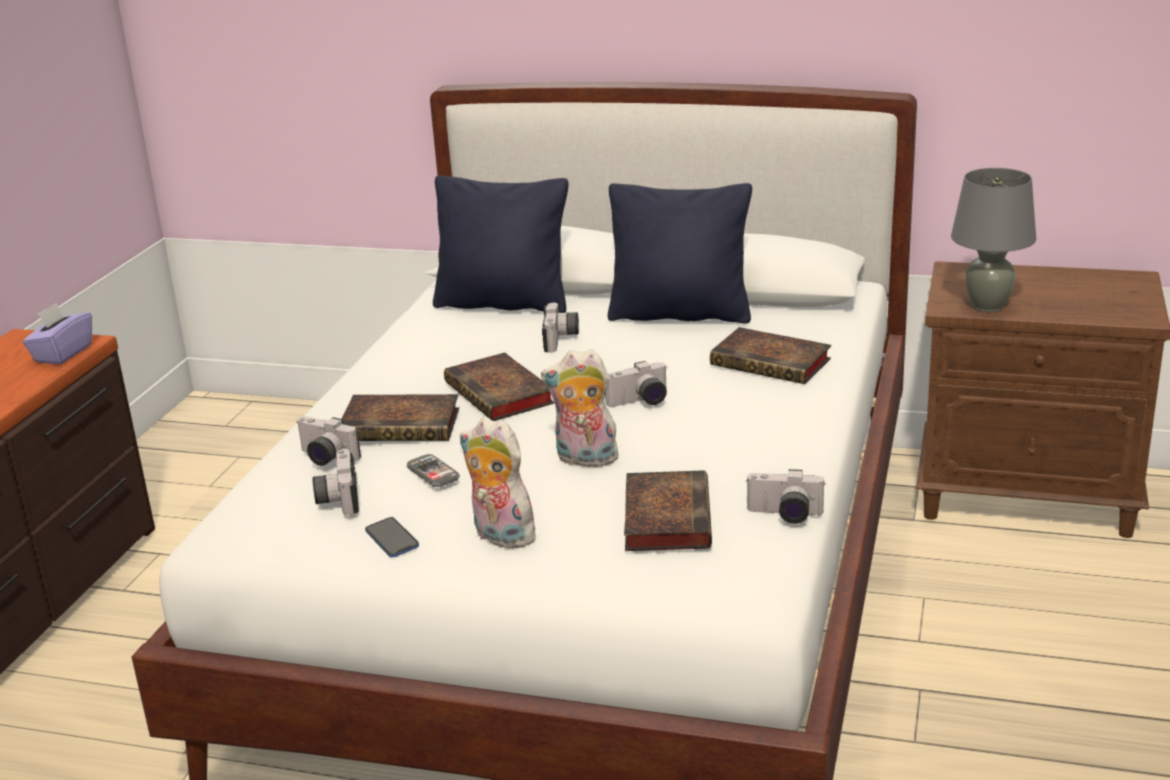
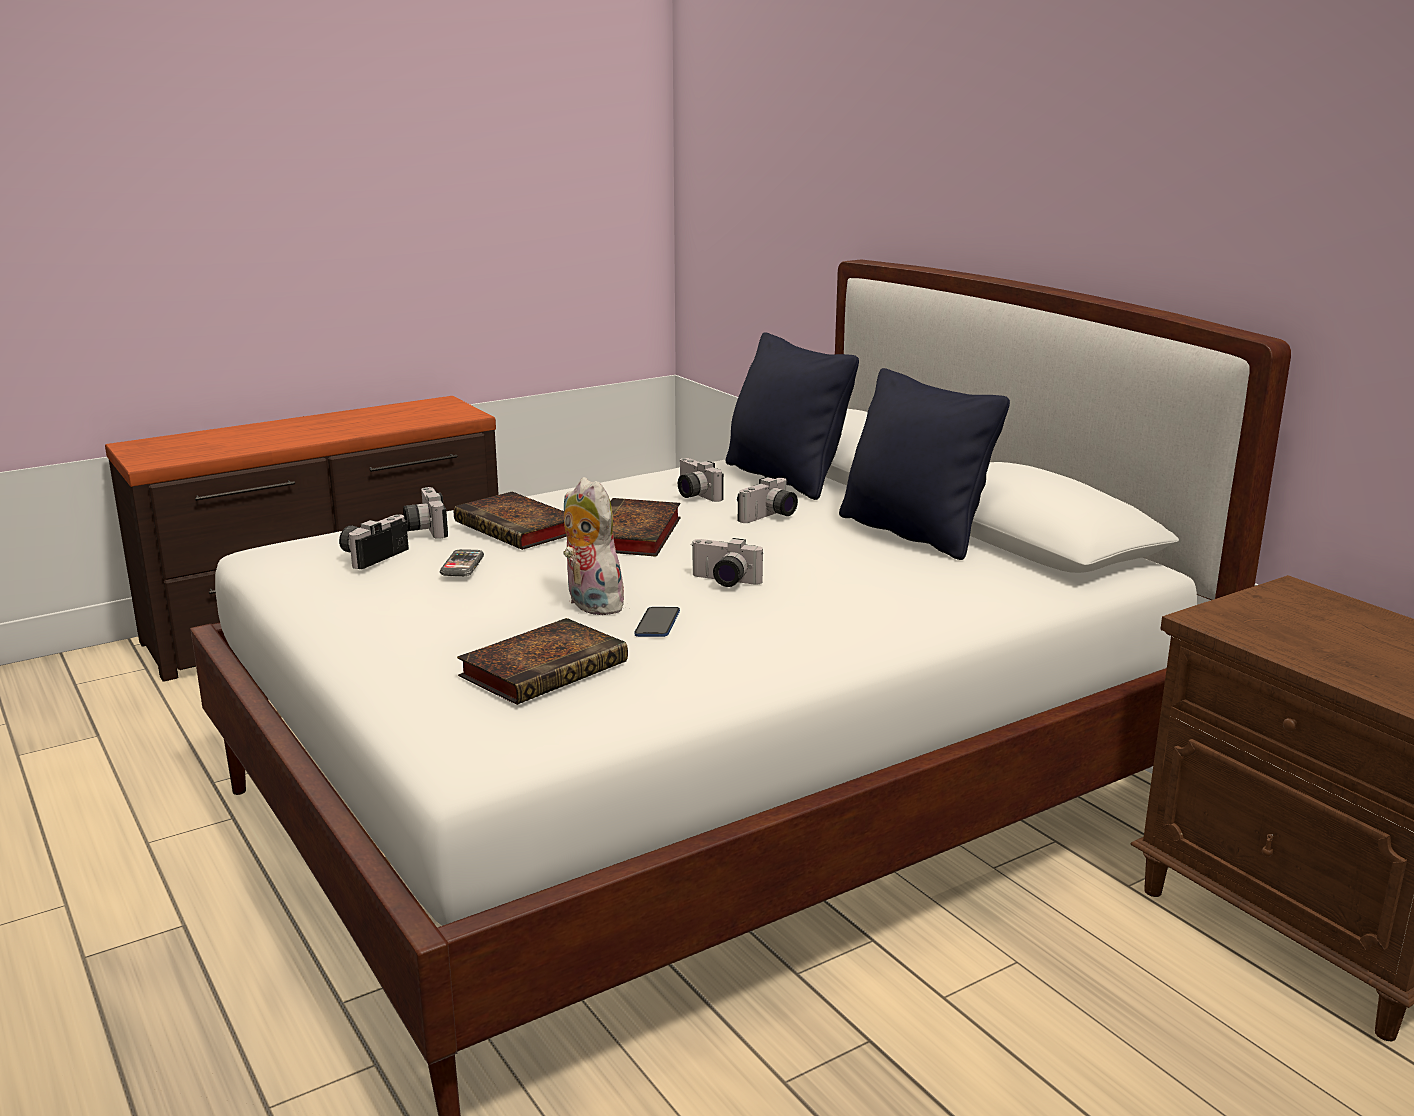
camera: 40 degrees right, 5 degrees down
(62, 353) = (443, 417): purple tissue box -> none
(392, 539) = (347, 596): phone -> phone (657, 624)
(499, 536) = (411, 627): plush toy -> none
(773, 363) = (910, 598): book -> none
(784, 515) = (638, 713): camera -> camera (693, 495)
(987, 307) = (1253, 633): grey table lamp -> none

